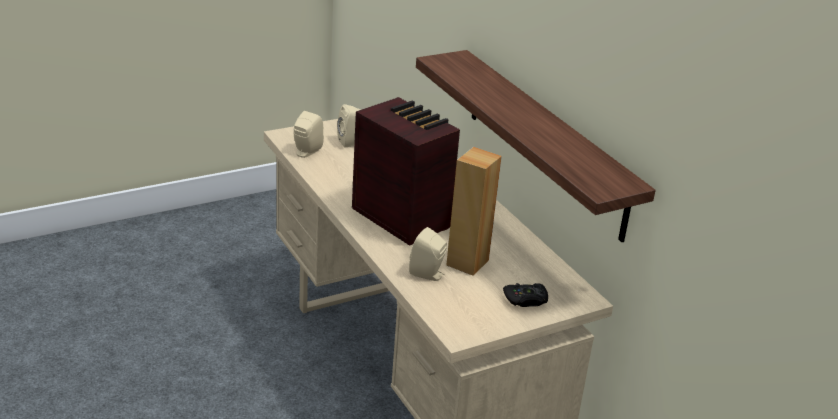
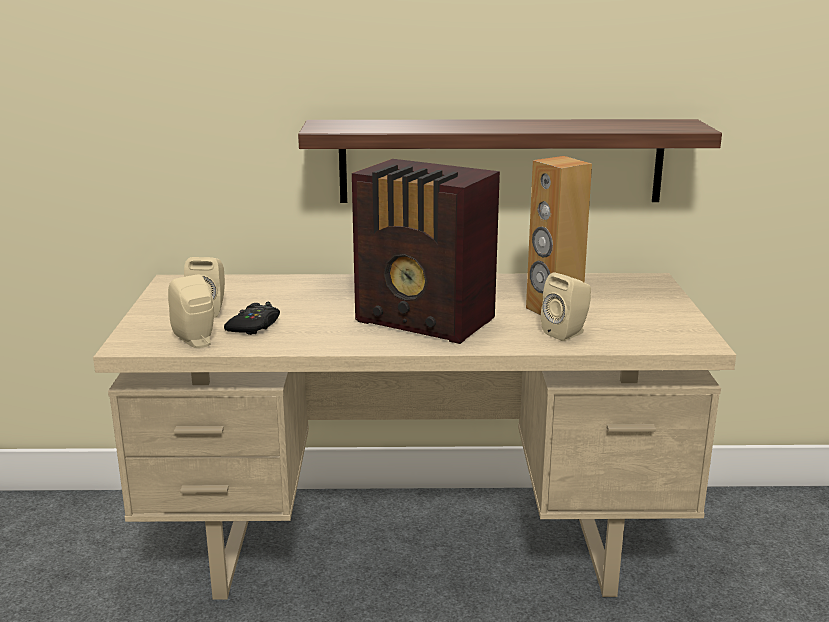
camera: 60 degrees left, 10 degrees down
(400, 217) = (426, 322): radio -> radio turned 135 degrees counterclockwise
(526, 300) = (643, 301): black game controller -> black game controller (254, 326)

